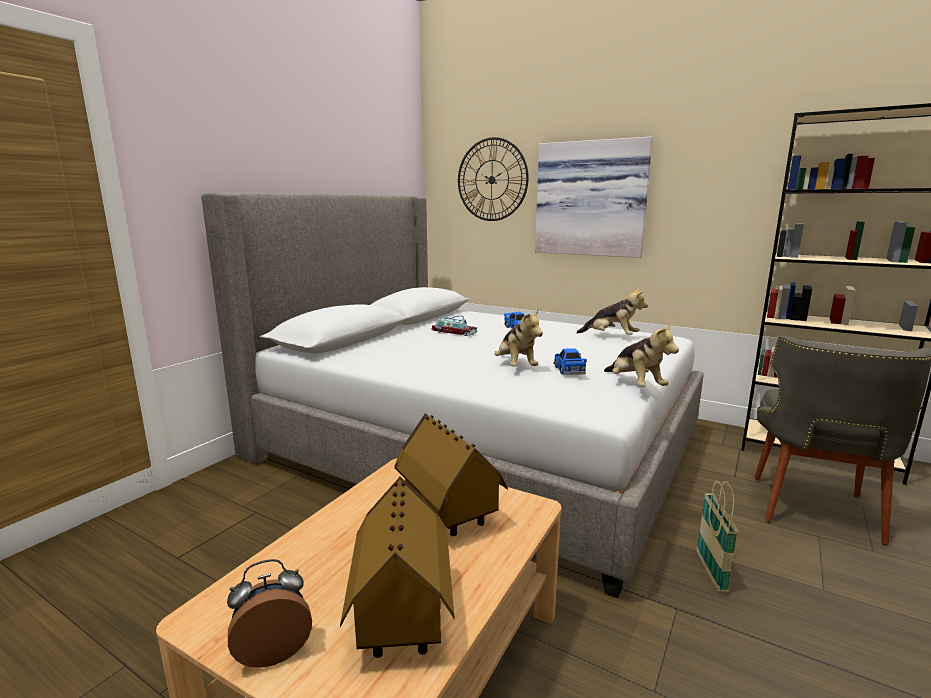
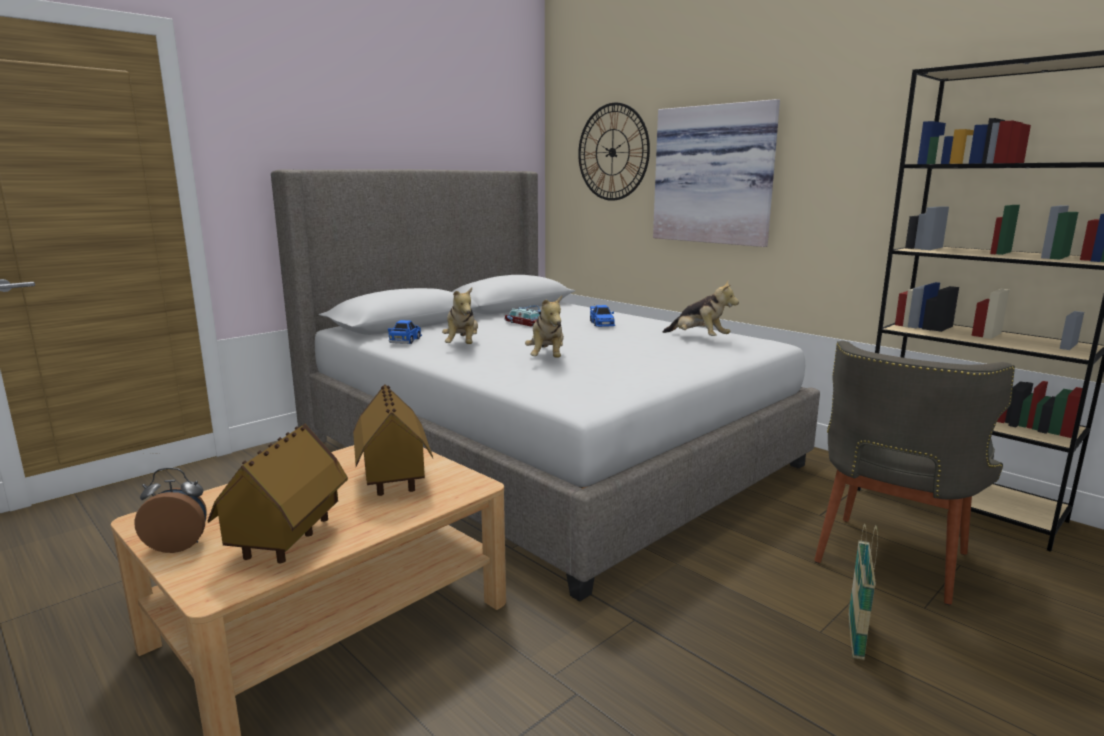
camera: 15 degrees right, 0 degrees up
(569, 370) = (595, 365): blue toy car -> blue toy car (405, 340)
(635, 385) = (652, 384): plush toy -> plush toy (462, 345)
(711, 572) = (702, 596): basket -> basket (855, 637)

